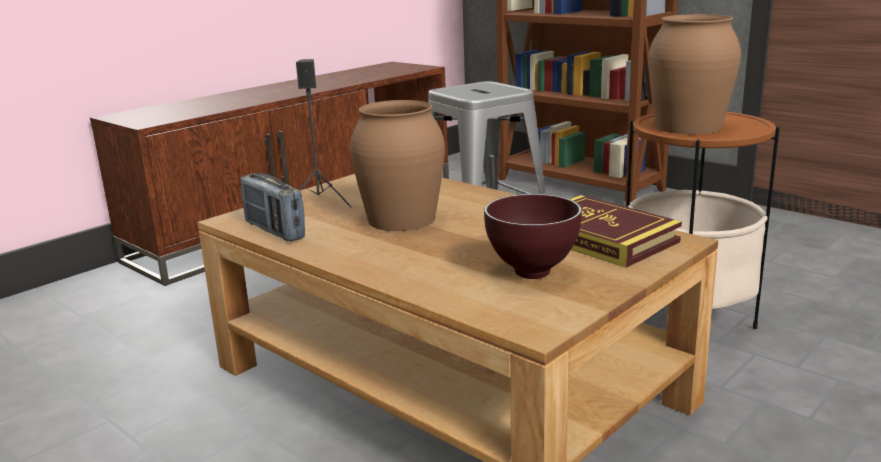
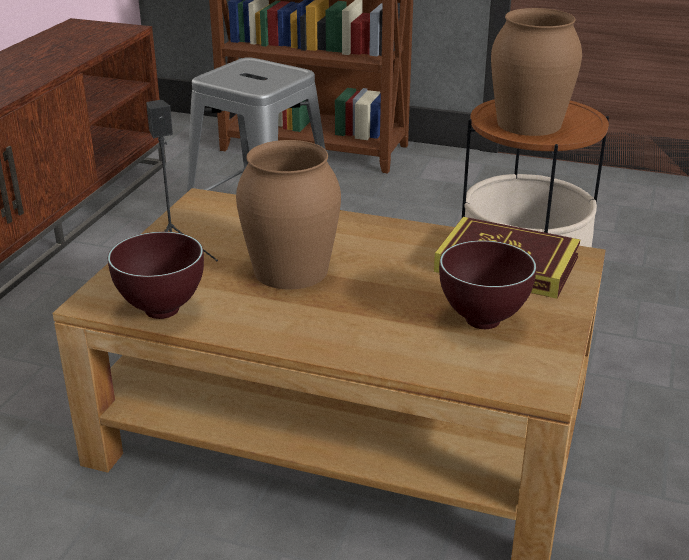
camera: 25 degrees left, 10 degrees up
(274, 231) = (164, 311): radio -> brown bowl

